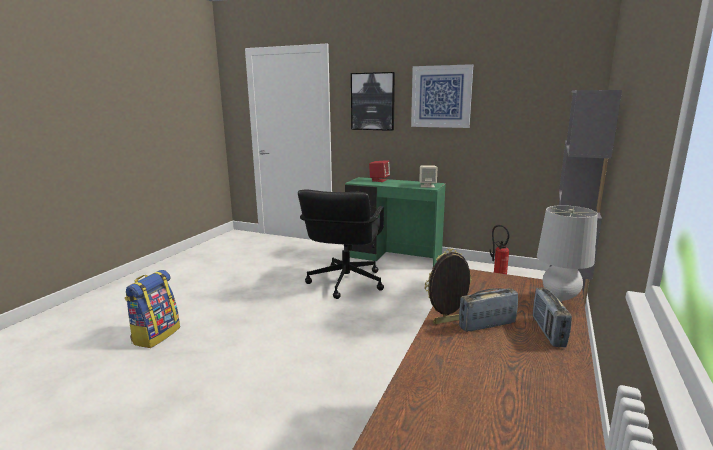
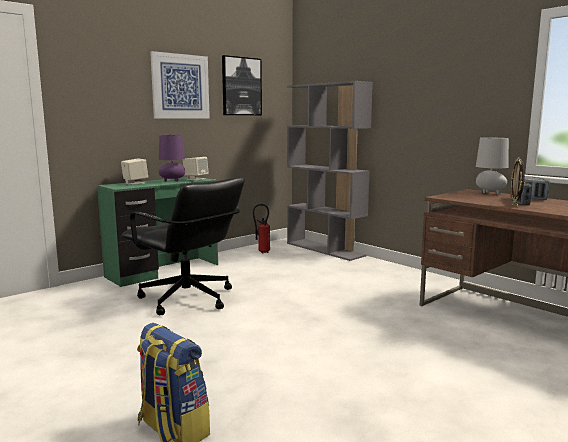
camera: 65 degrees left, 5 degrees down
(373, 101) = (105, 88): picture -> picture (241, 86)
(379, 180) = (135, 183): red speaker -> beige speaker
(404, 184) = (172, 181): none -> purple table lamp

